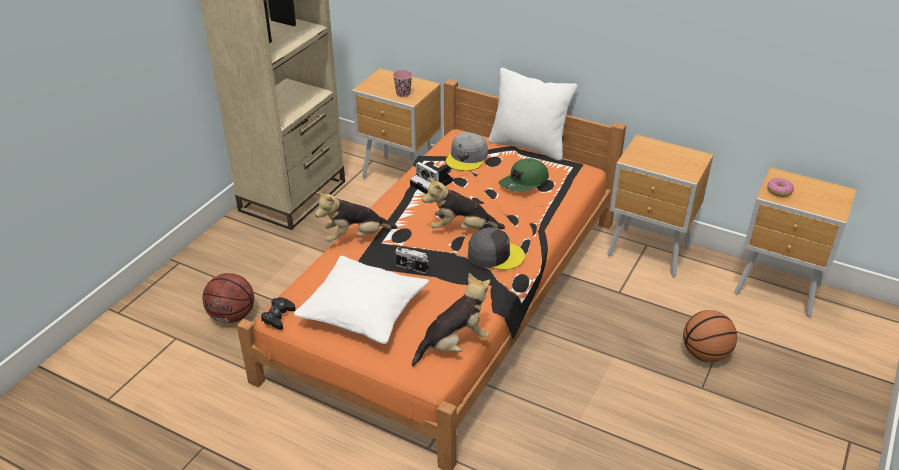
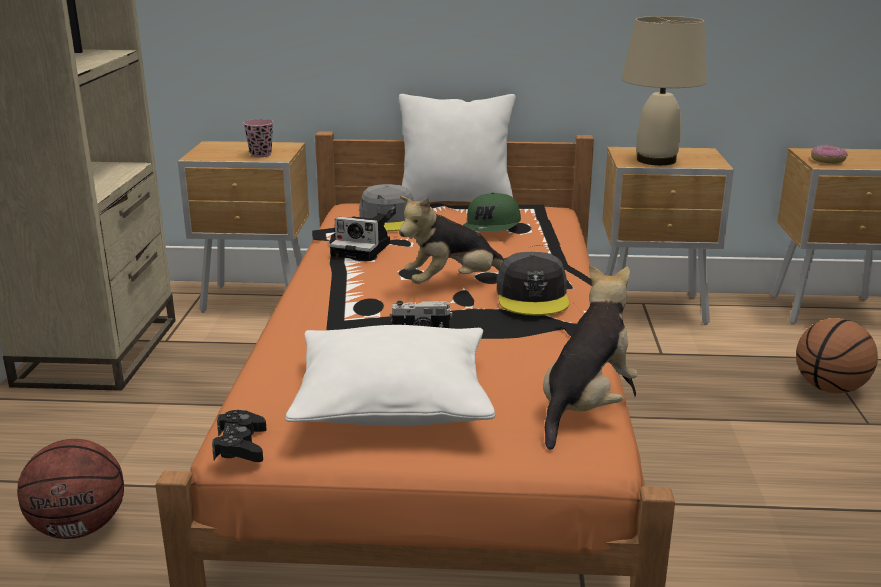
camera: 25 degrees left, 15 degrees down
(355, 237) = (295, 322): plush toy -> none
(495, 255) = (533, 297): grey cap -> grey cap turned 105 degrees clockwise
(653, 160) = (657, 160): none -> beige table lamp

